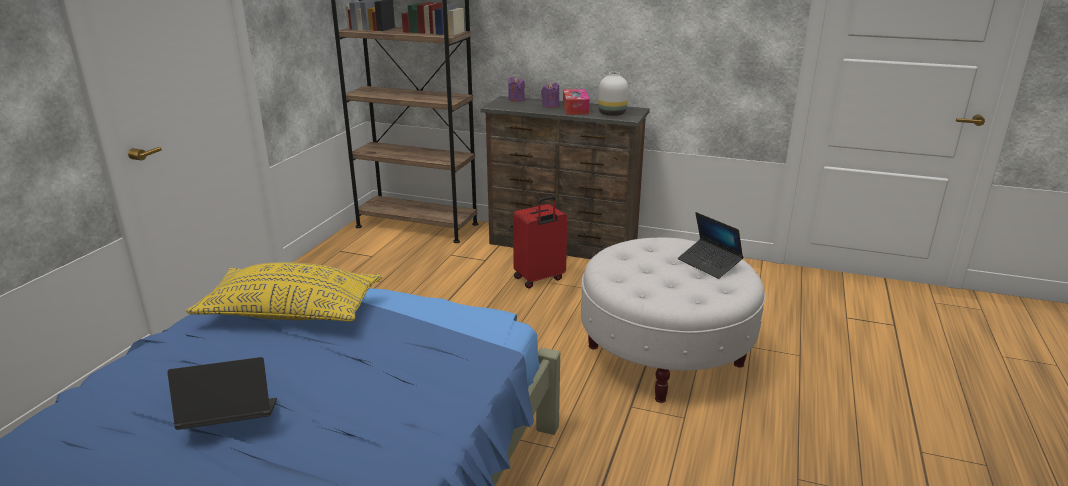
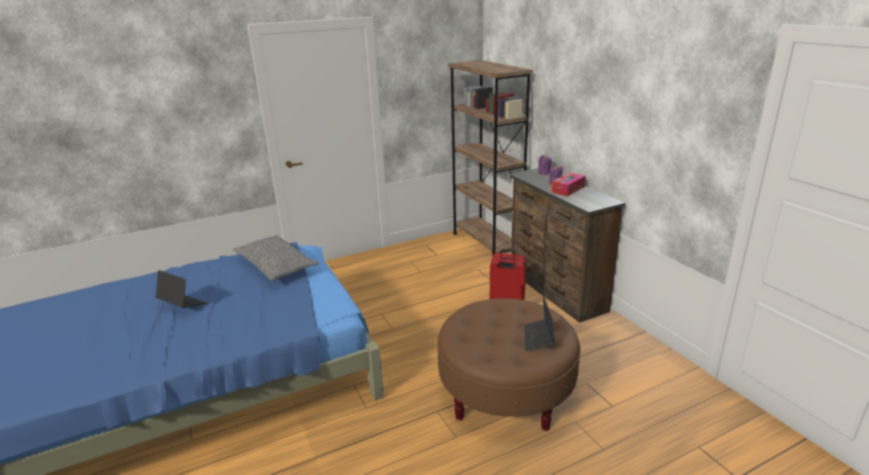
camera: 45 degrees right, 0 degrees up
(291, 312) = (276, 267): yellow pillow -> grey pillow
(613, 114) = (585, 200): white vase -> none
(665, 355) = (506, 394): white ottoman -> brown ottoman

